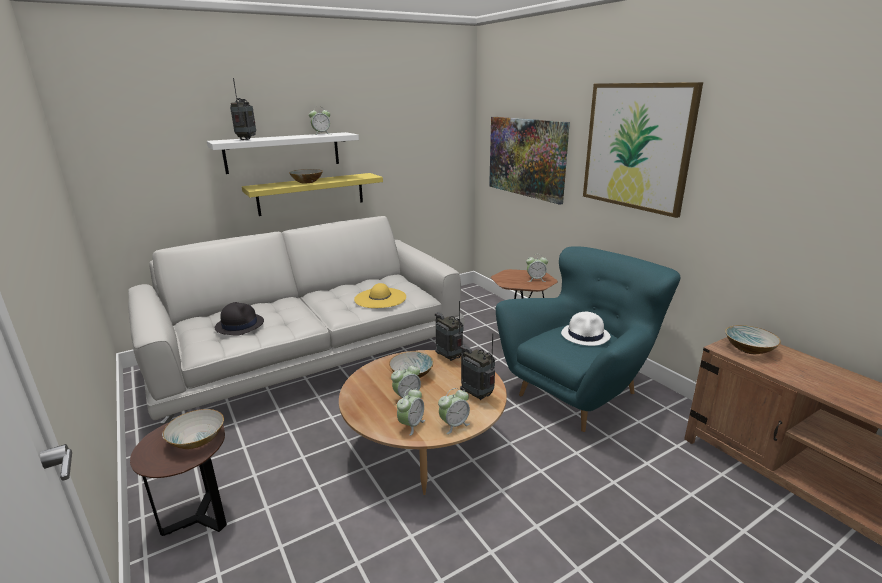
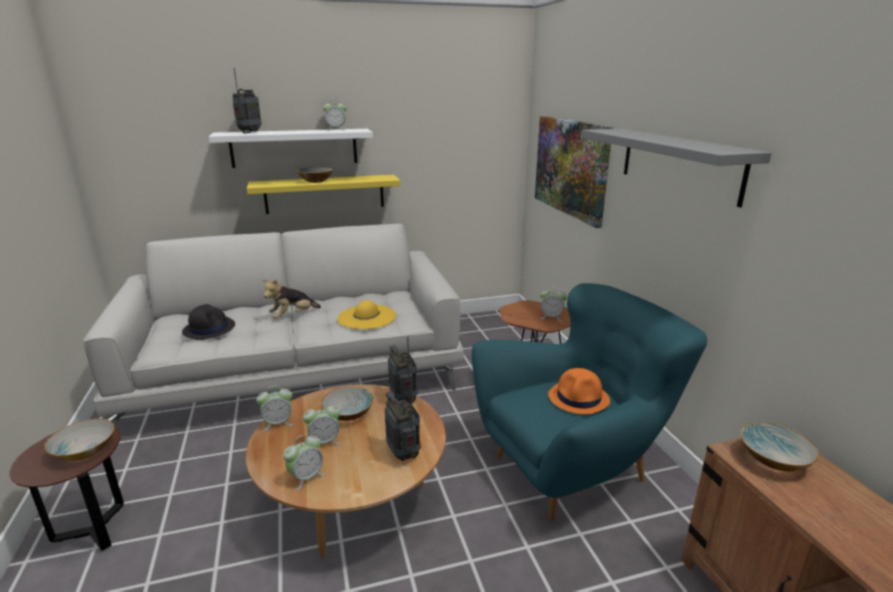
camera: 15 degrees right, 0 degrees up
(311, 305) = (292, 316): none -> plush toy
(454, 425) = (352, 487): alarm clock -> alarm clock (278, 423)
(585, 335) = (579, 398): white hat -> orange hat
(636, 147) = (678, 163): picture -> grey shelf

